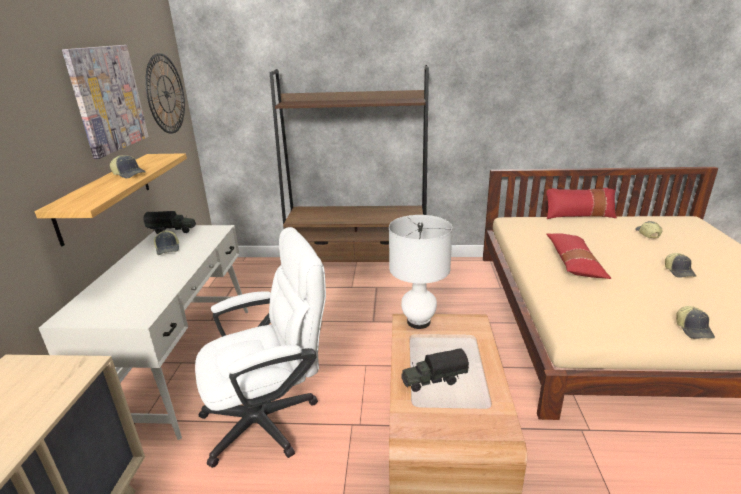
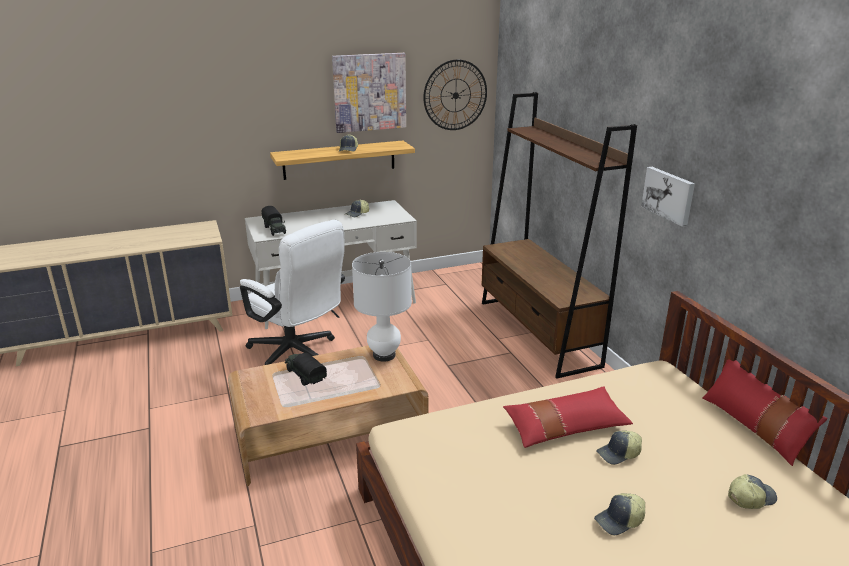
camera: 65 degrees right, 0 degrees up
(173, 230) = (388, 206): toy truck -> toy truck (275, 229)
(464, 109) = (669, 195): none -> picture
(693, 329) = (453, 519): cap -> cap (619, 454)

